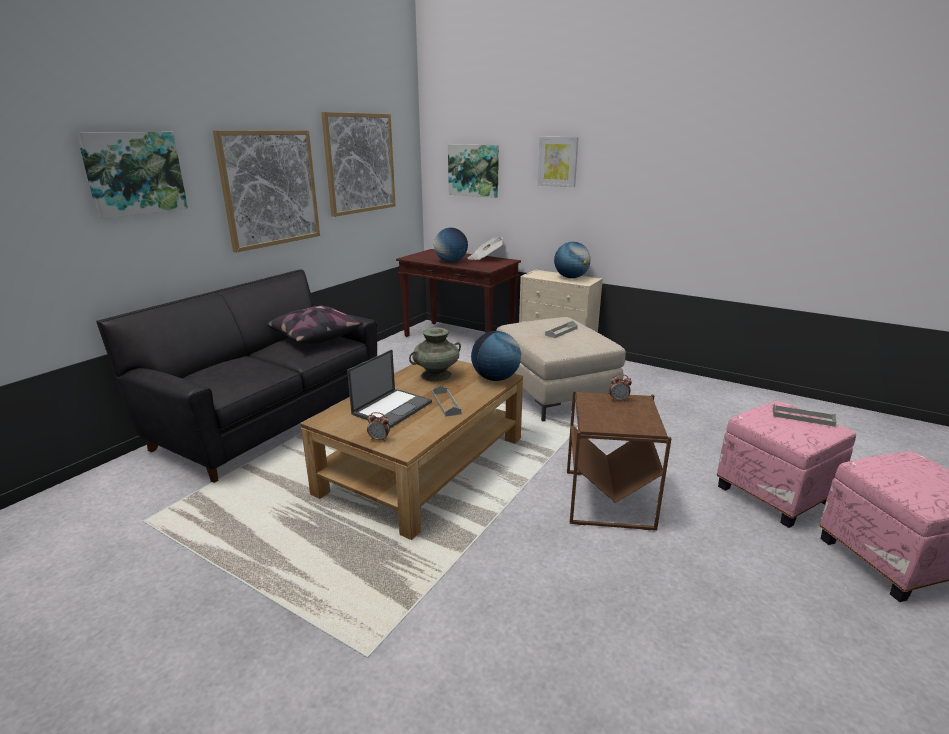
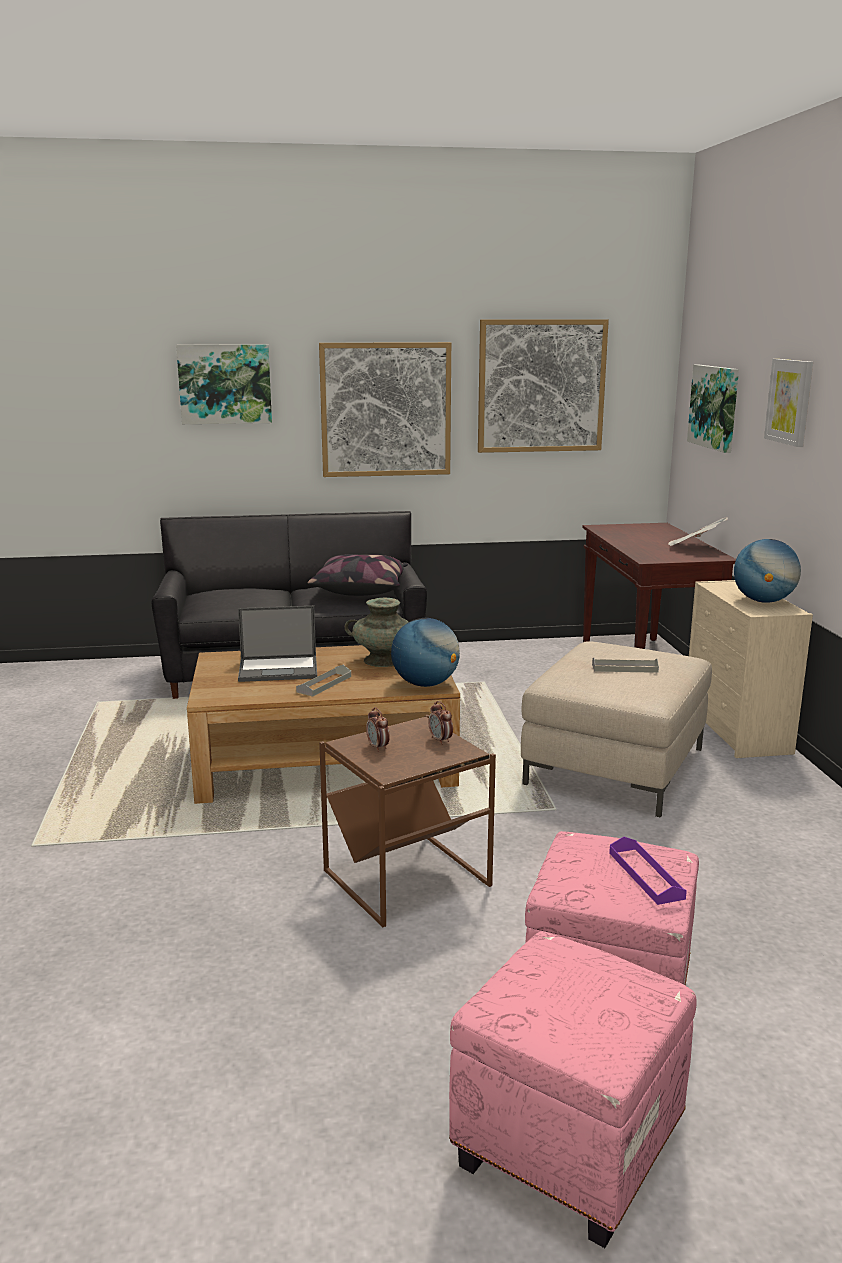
camera: 50 degrees right, 5 degrees down
(379, 439) = (211, 685): alarm clock -> alarm clock (378, 747)
(451, 262) = (633, 542): globe -> none
(802, 417) = (645, 875): grey tray -> purple tray

